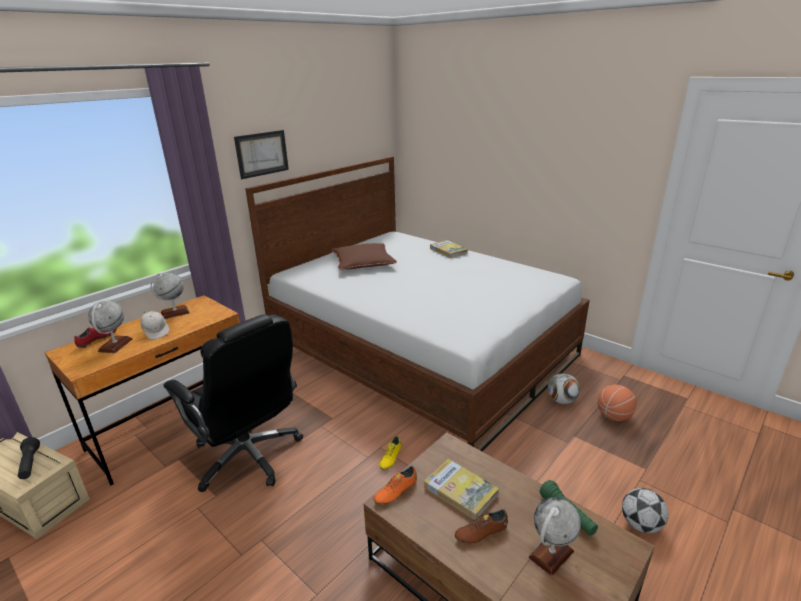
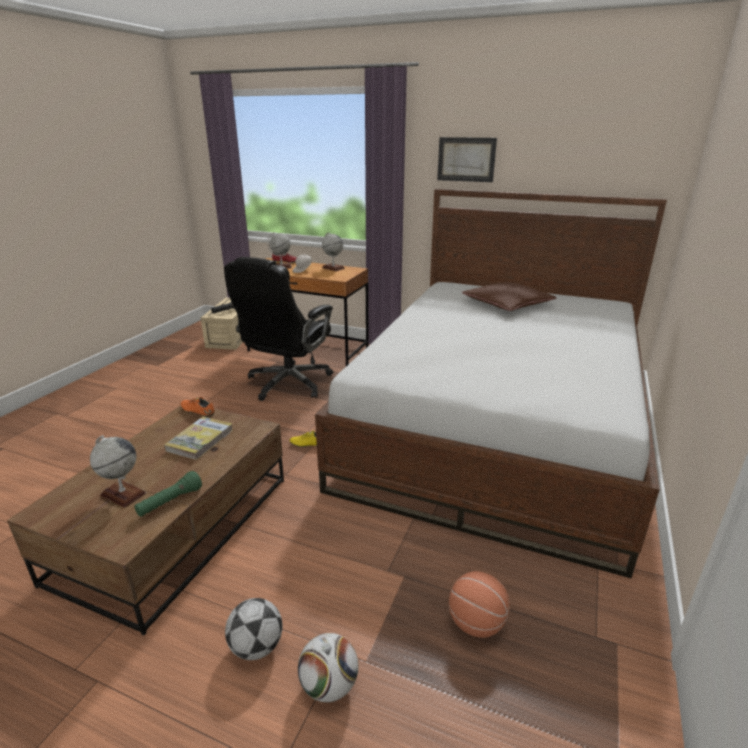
camera: 70 degrees right, 0 degrees up
(448, 251) = (606, 335): book -> none
(481, 533) = (151, 455): brown shoe -> none
(561, 401) = (478, 560): football -> football (329, 685)

